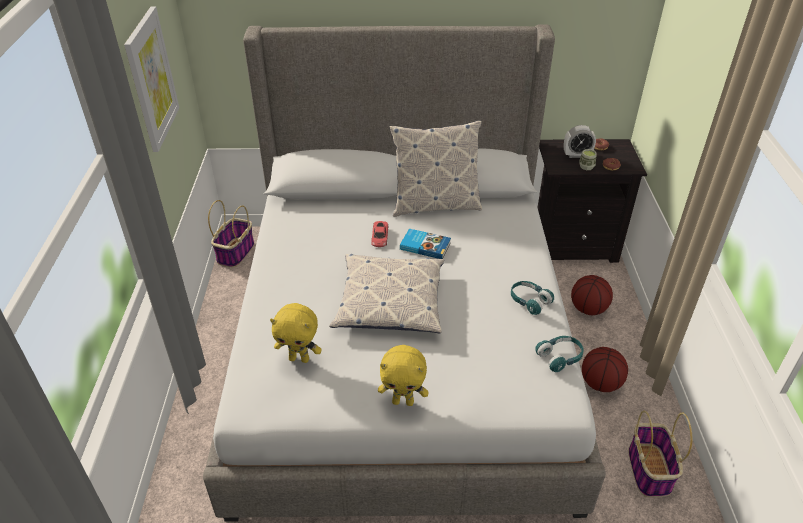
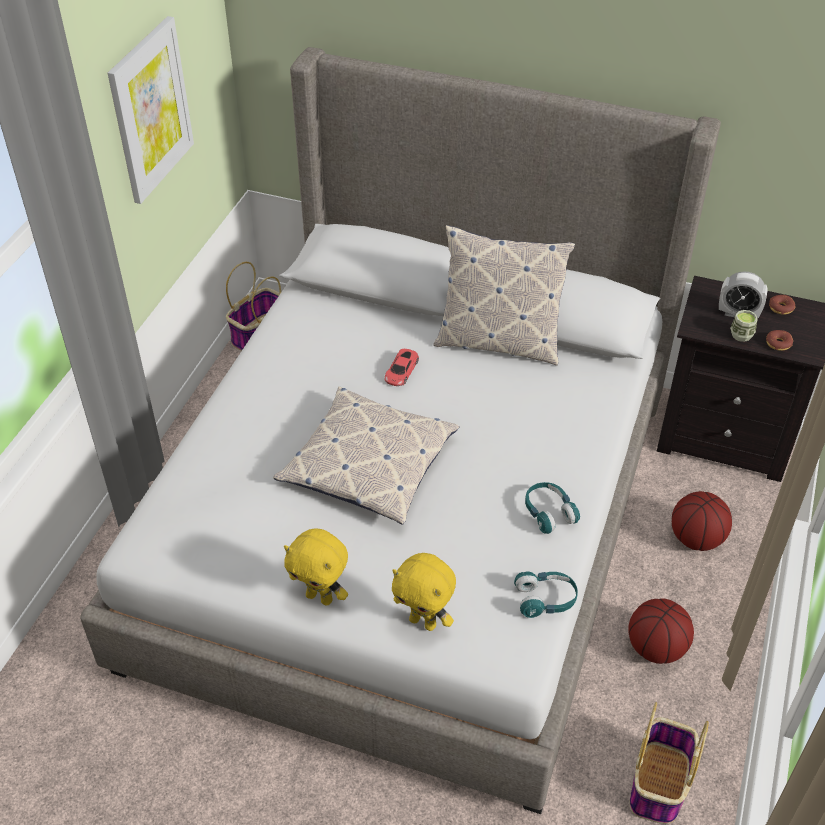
camera: 20 degrees right, 5 degrees up
(299, 358) = (225, 508): yellow plush toy -> yellow plush toy (424, 622)
(425, 245) = (453, 398): book -> none

